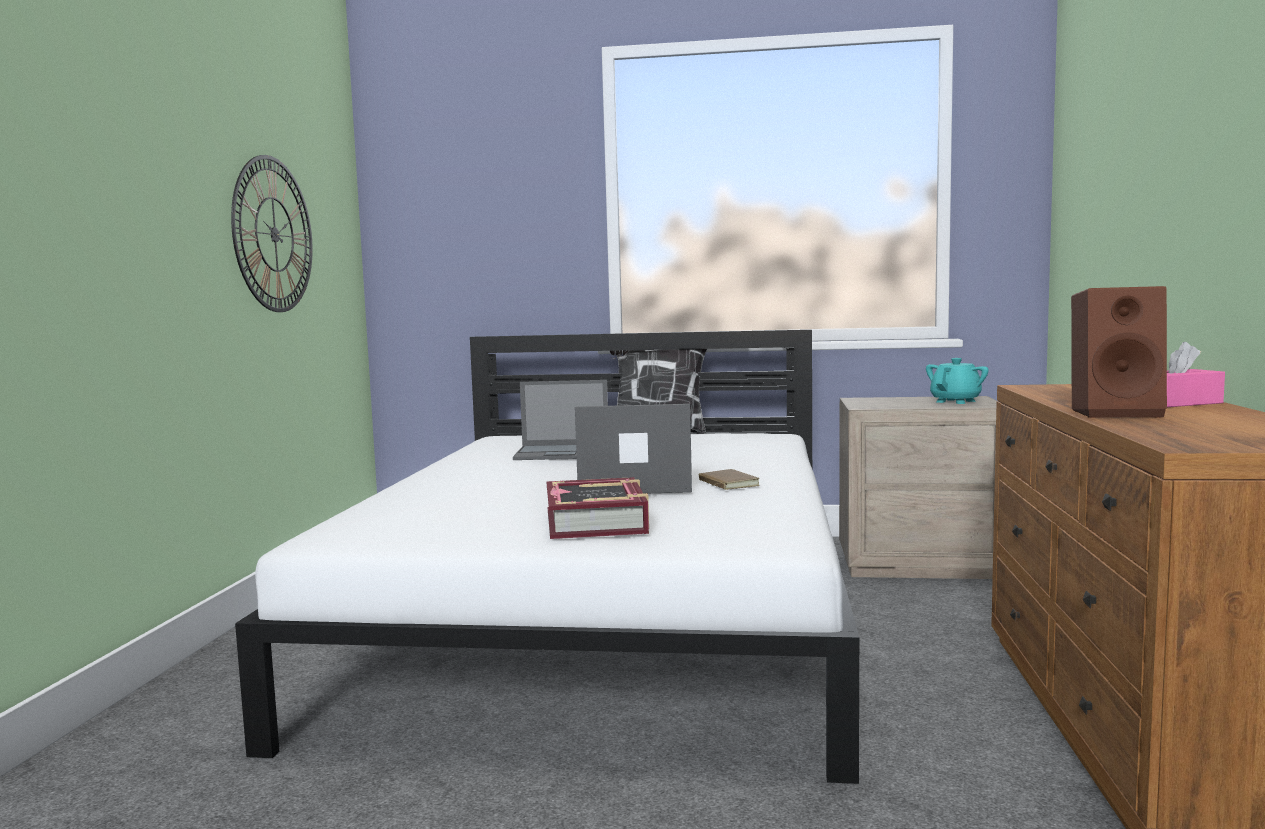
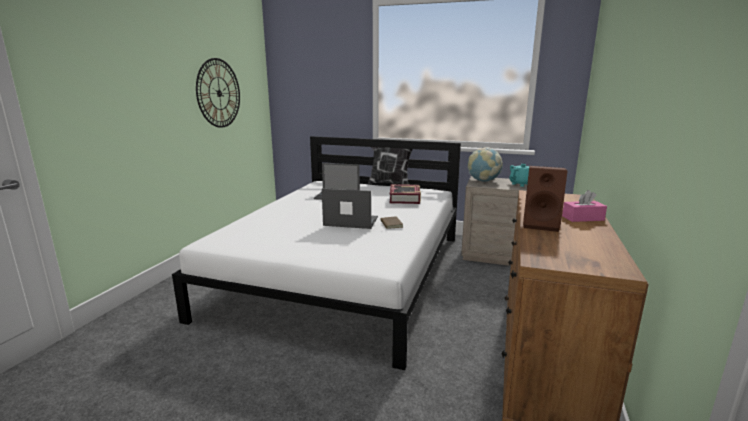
camera: 10 degrees right, 10 degrees up
(597, 522) = (318, 244): book -> book (405, 198)
(874, 401) = (483, 181): none -> globe

